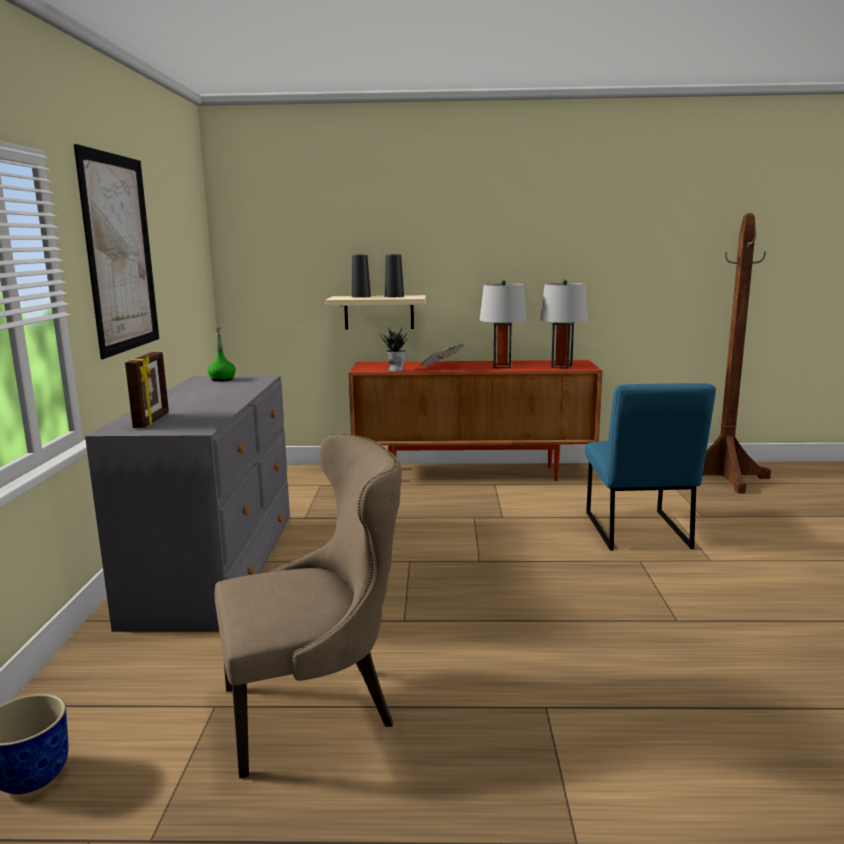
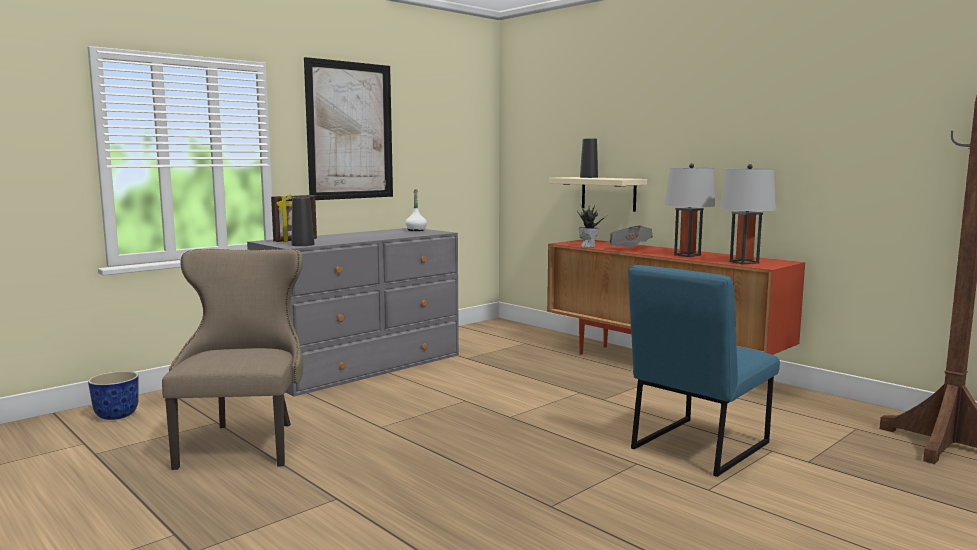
camera: 45 degrees right, 5 degrees down
(222, 379) = (416, 230): green bottle -> white bottle
(315, 710) = (244, 443): beige chair -> beige chair turned 120 degrees counterclockwise
(394, 296) = (612, 178): black vase -> black vase (303, 244)

